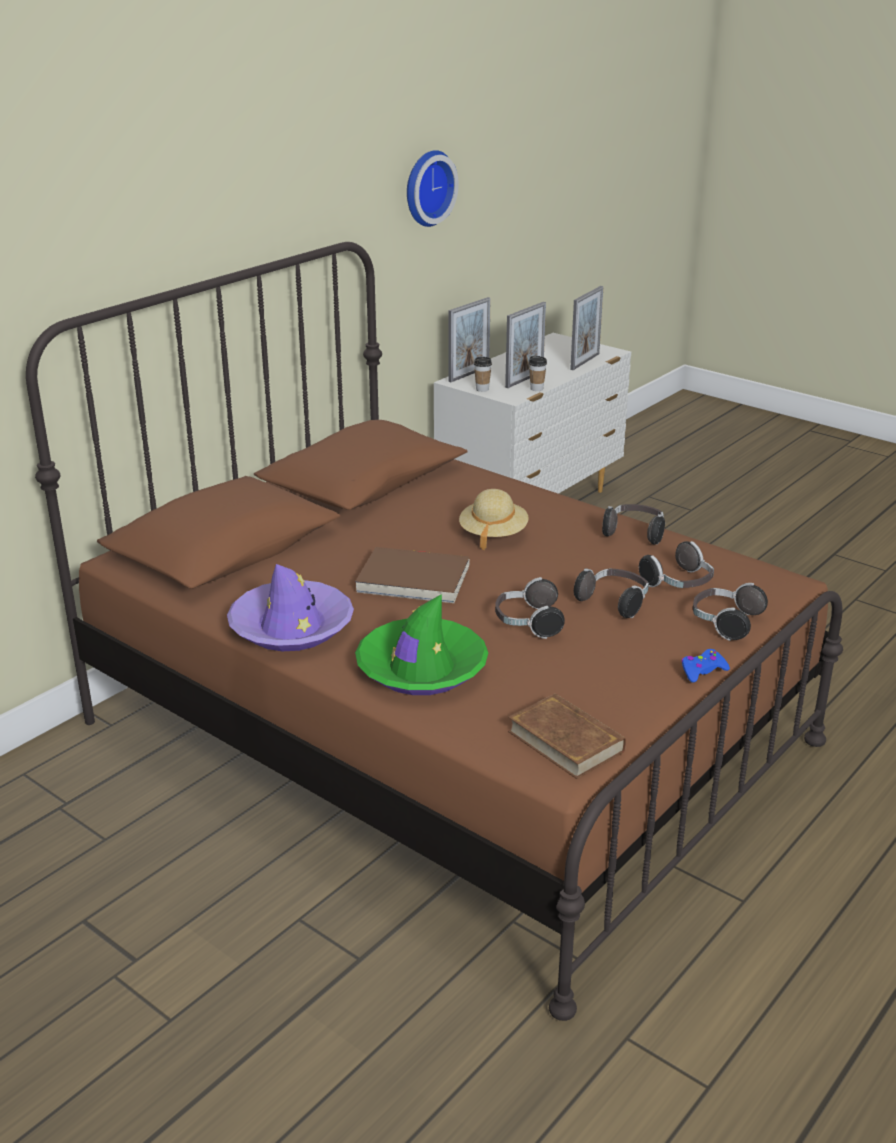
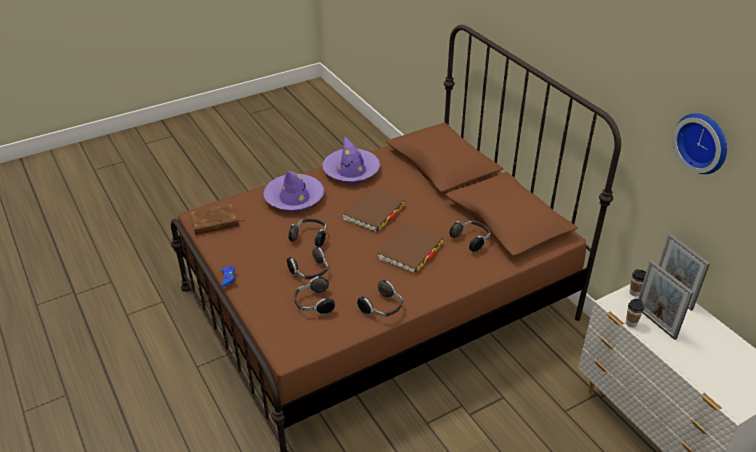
camera: 110 degrees right, 10 degrees up
(421, 668) = (294, 198): green hat -> purple hat
(493, 534) = (410, 251): beige hat -> brown book
(585, 361) = (703, 377): picture frame -> none
(724, 623) = (264, 305): headphones -> headphones (471, 240)

